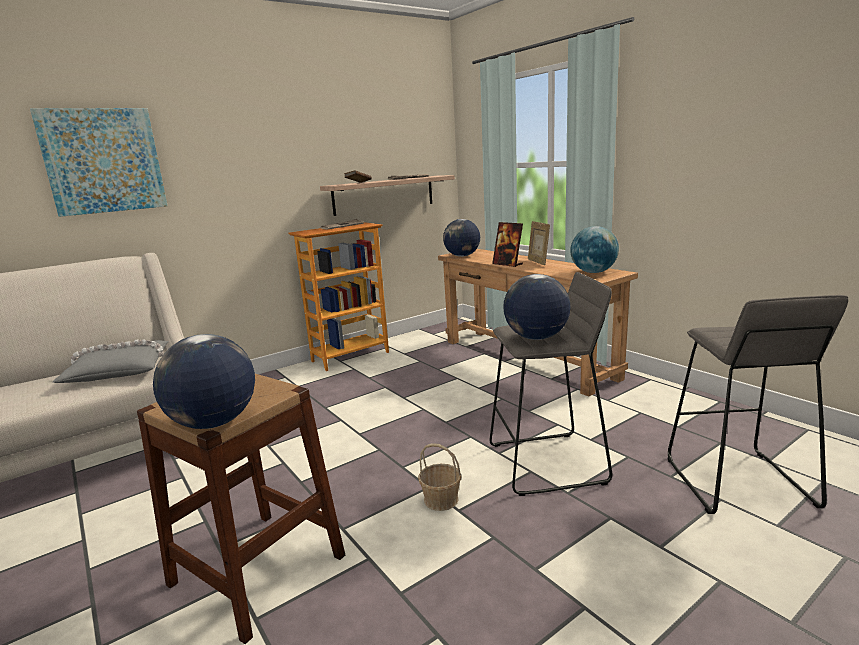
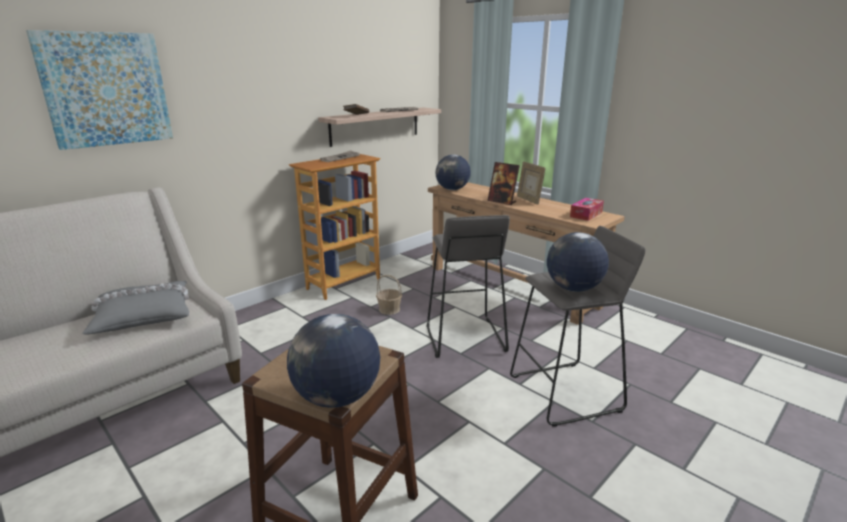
camera: 10 degrees left, 5 degrees up
(441, 500) = (485, 434): basket -> basket (389, 309)
(593, 272) = (586, 214): globe -> tissue box
(736, 482) = (723, 405): grey stool -> grey stool (464, 338)

